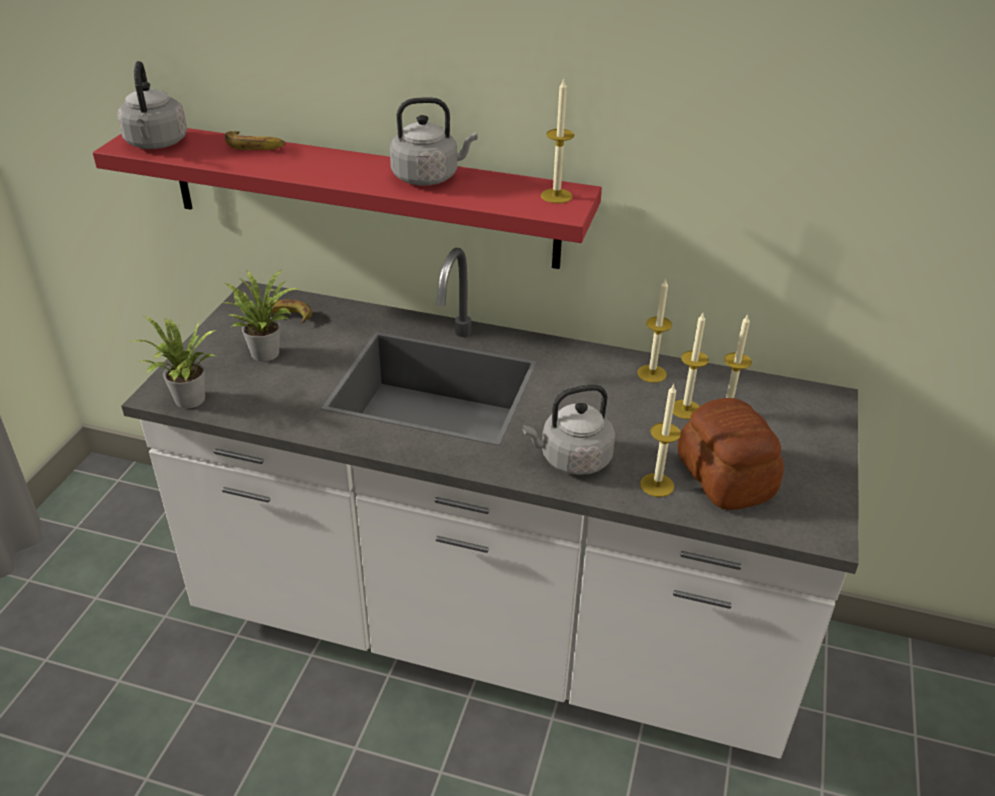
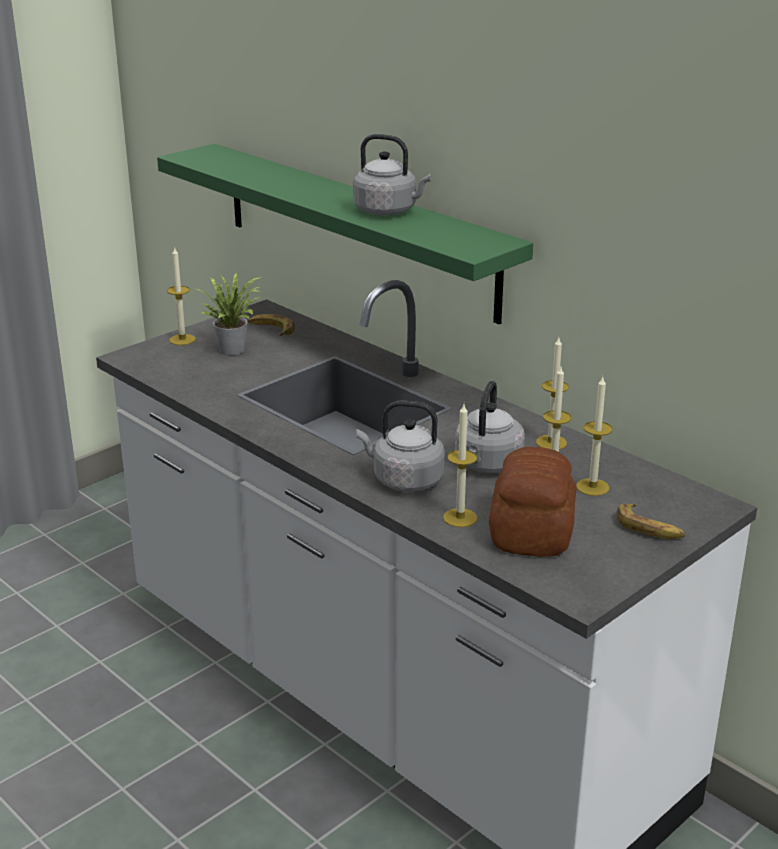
camera: 30 degrees right, 10 degrees down
(156, 144) = (207, 158): grey kettle -> grey kettle (487, 465)
(187, 401) = (143, 366): potted plant -> none
(255, 146) = (278, 170): banana -> banana (649, 528)
(361, 195) = (356, 228): red shelf -> green shelf
(556, 196) = (480, 241): candle -> candle (182, 339)

